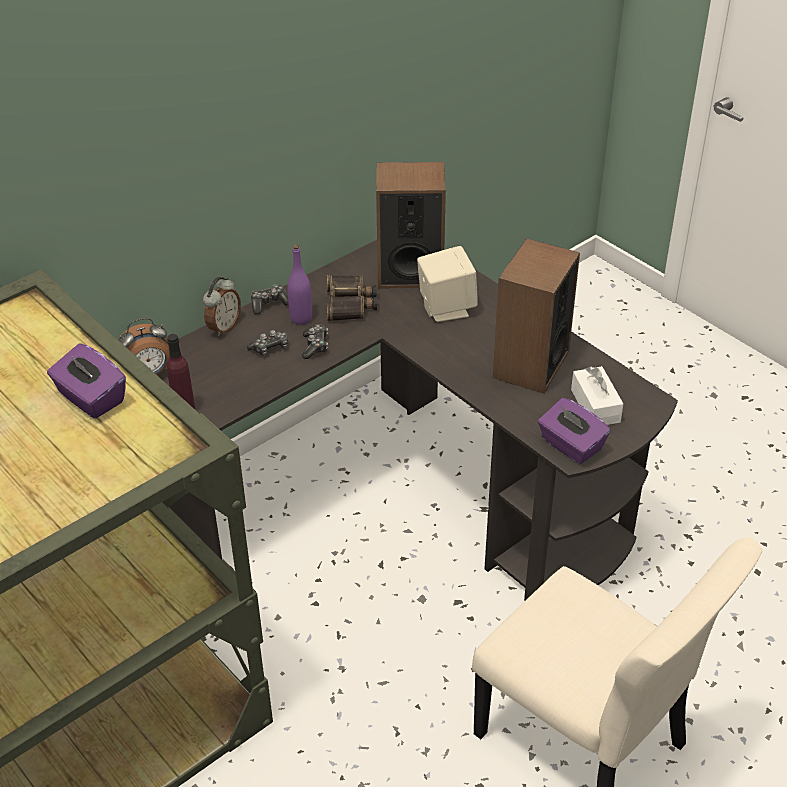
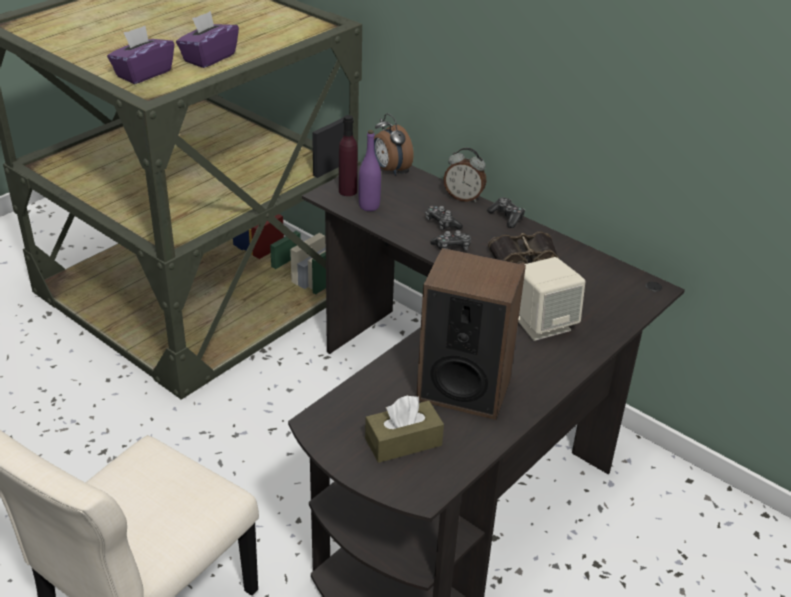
camera: 80 degrees right, 5 degrees down
(301, 318) = (491, 236): purple bottle -> purple bottle (369, 206)
(410, 272) = (595, 296): speaker -> none
(570, 446) = (333, 422): purple tissue box -> purple tissue box (143, 73)
(595, 406) = (403, 442): white tissue box -> brown tissue box

